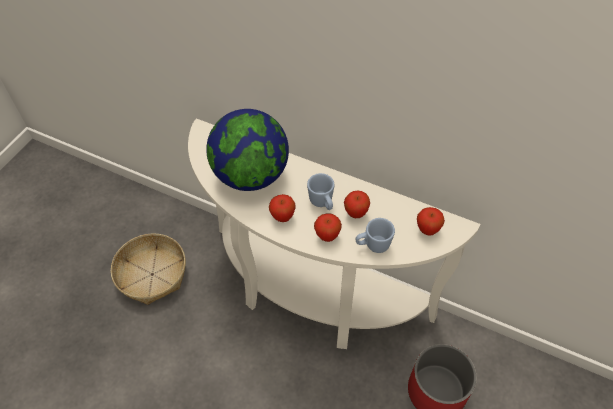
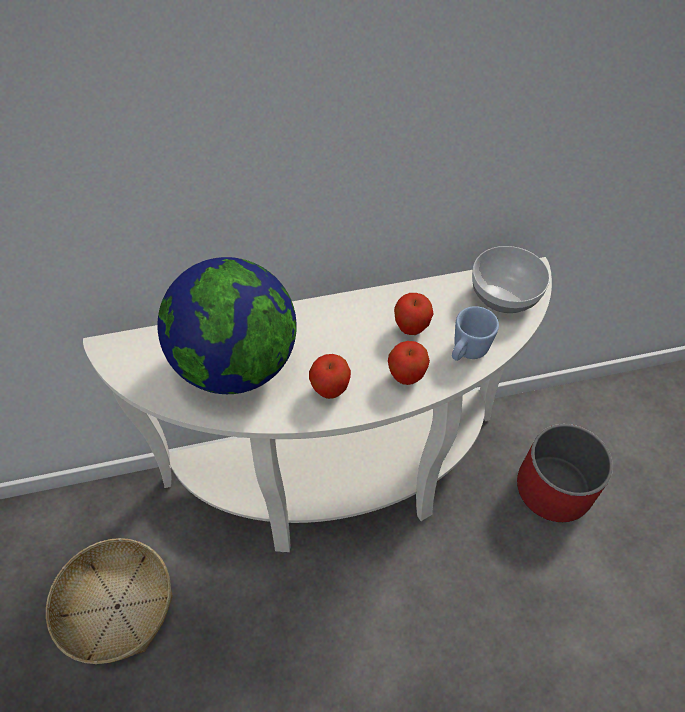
camera: 40 degrees left, 0 degrees up
(322, 203) = (361, 341): blue mug -> none
(427, 230) = (503, 297): apple -> bowl

